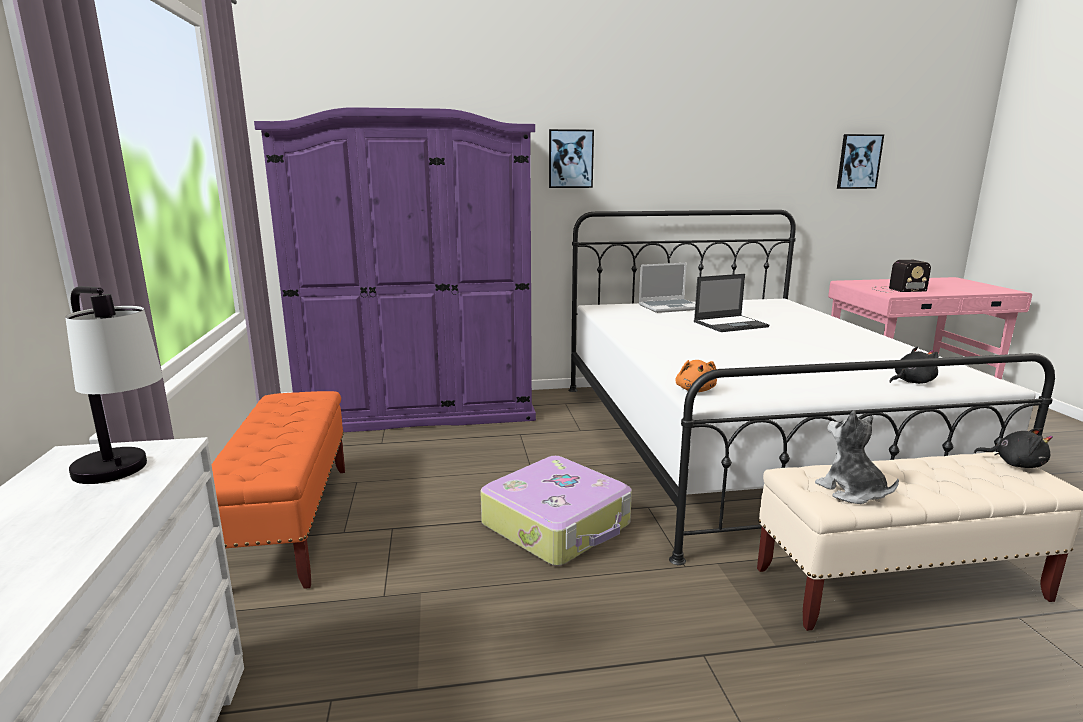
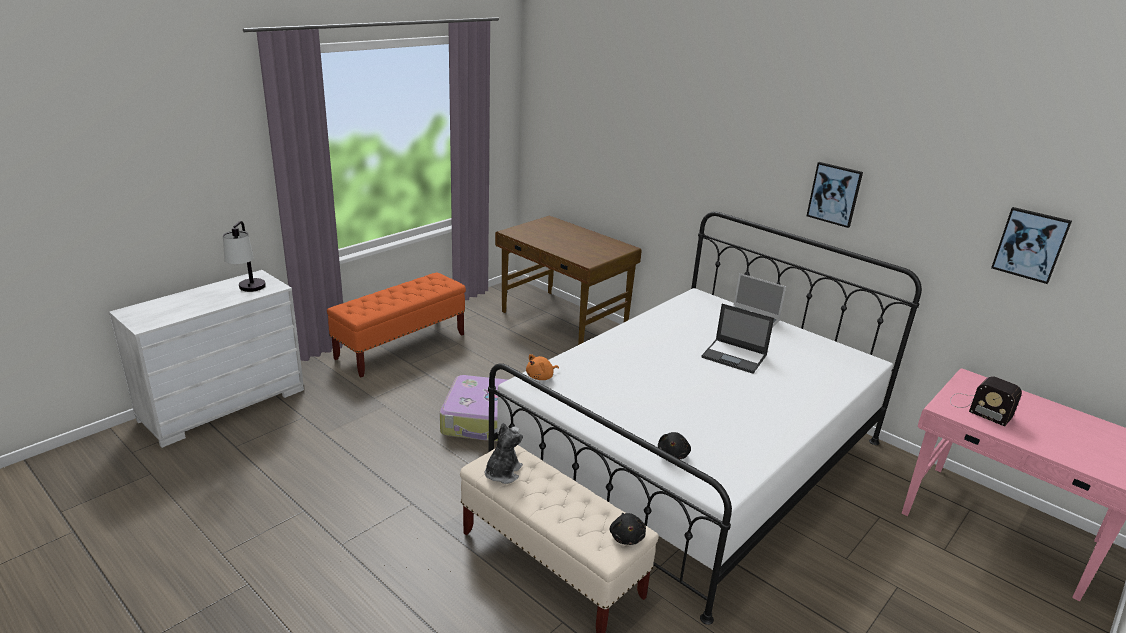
camera: 50 degrees right, 10 degrees up
(418, 411) = (563, 319): purple wardrobe -> brown desk
(570, 159) = (712, 160): picture -> picture (834, 194)
(911, 382) = (673, 454): black plush toy -> black plush toy turned 75 degrees clockwise

